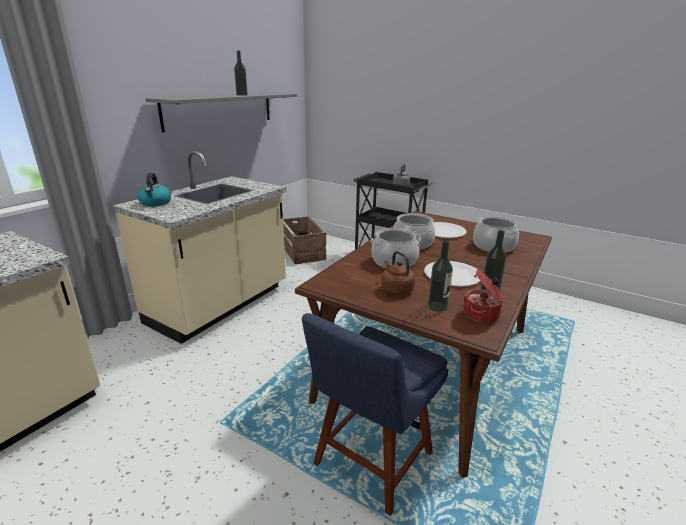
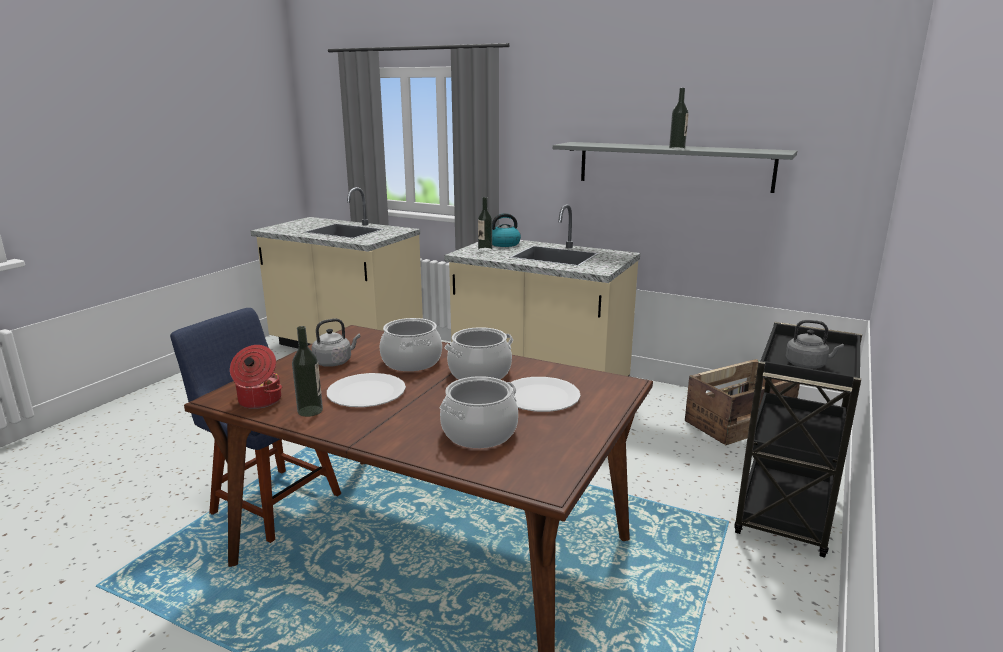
camera: 85 degrees right, 5 degrees down
(396, 289) = (335, 362): brown kettle -> grey kettle
(437, 306) = (288, 380): bottle -> bottle (485, 249)

